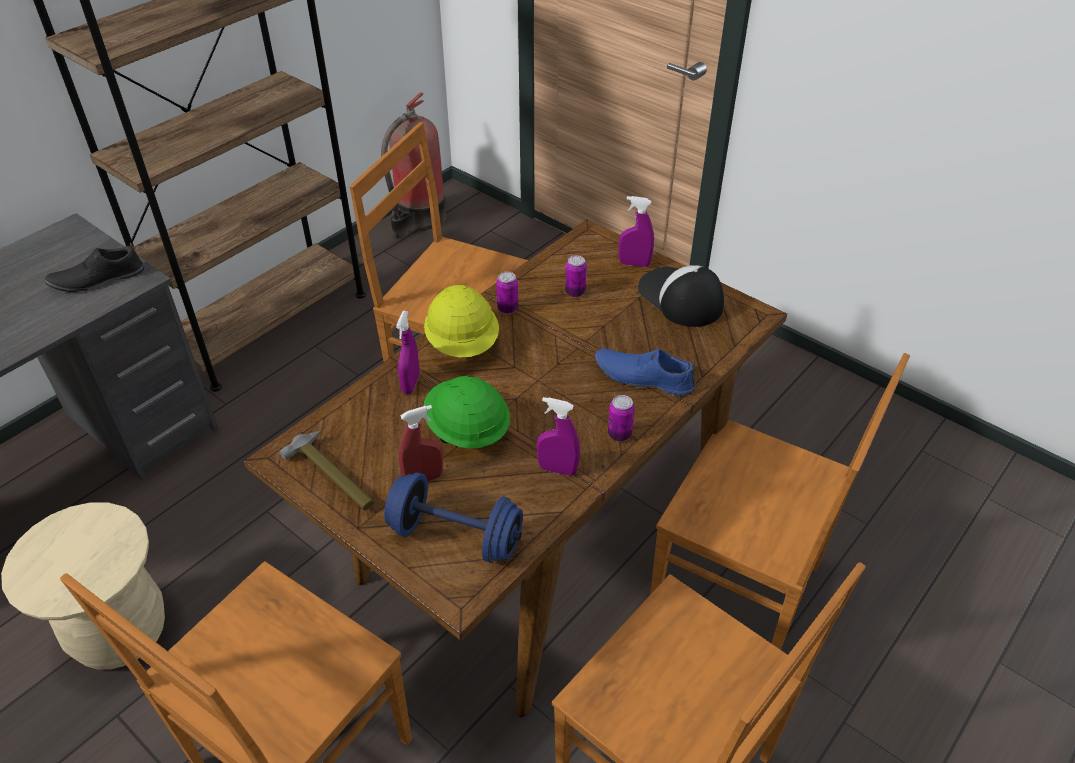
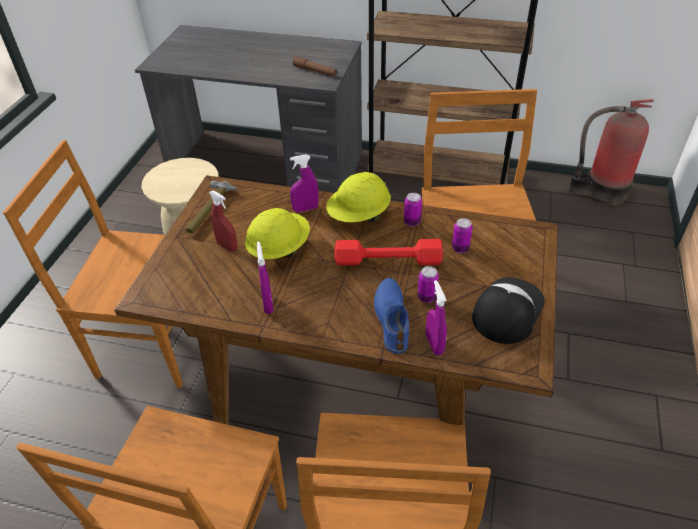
camera: 65 degrees right, 0 degrees up
(97, 279) = (315, 71): black shoe -> brown flashlight
(455, 536) = (187, 278): blue dumbbell -> none
(467, 430) = (279, 249): green hard hat -> yellow hard hat
(555, 349) = (388, 261): none -> red dumbbell
(619, 434) = (321, 325): can -> can (426, 297)
(634, 264) = (526, 269): purple spray bottle -> purple spray bottle (434, 344)

